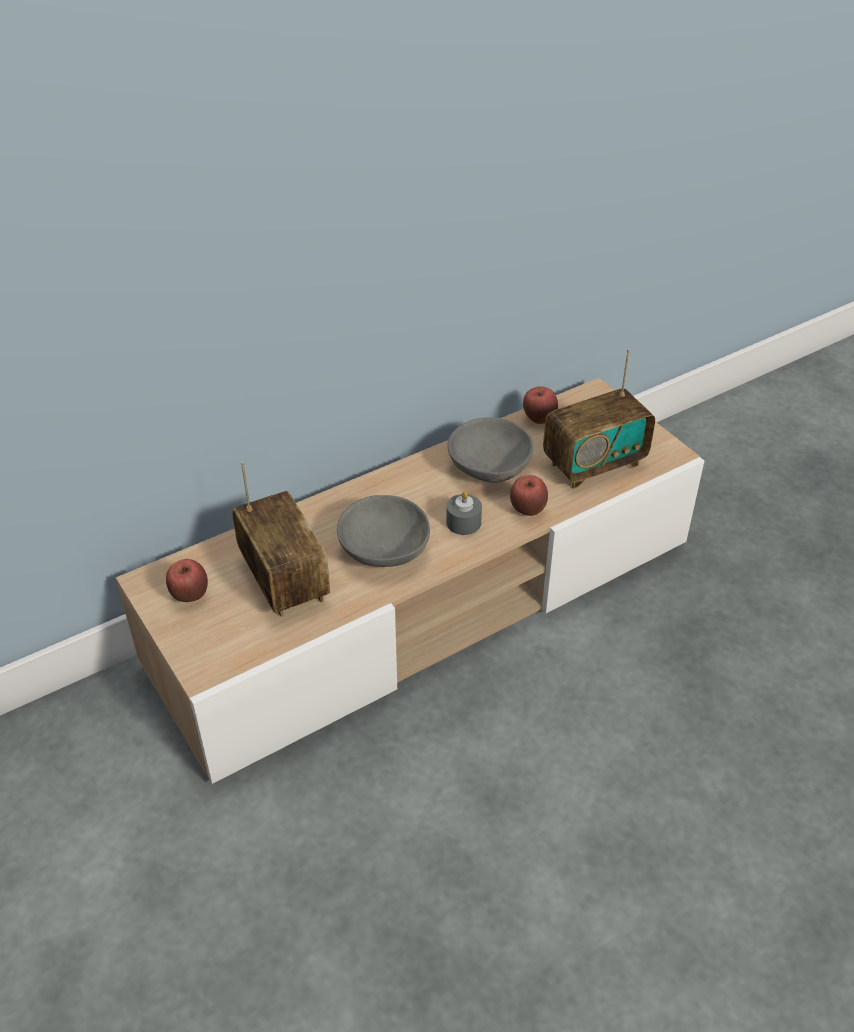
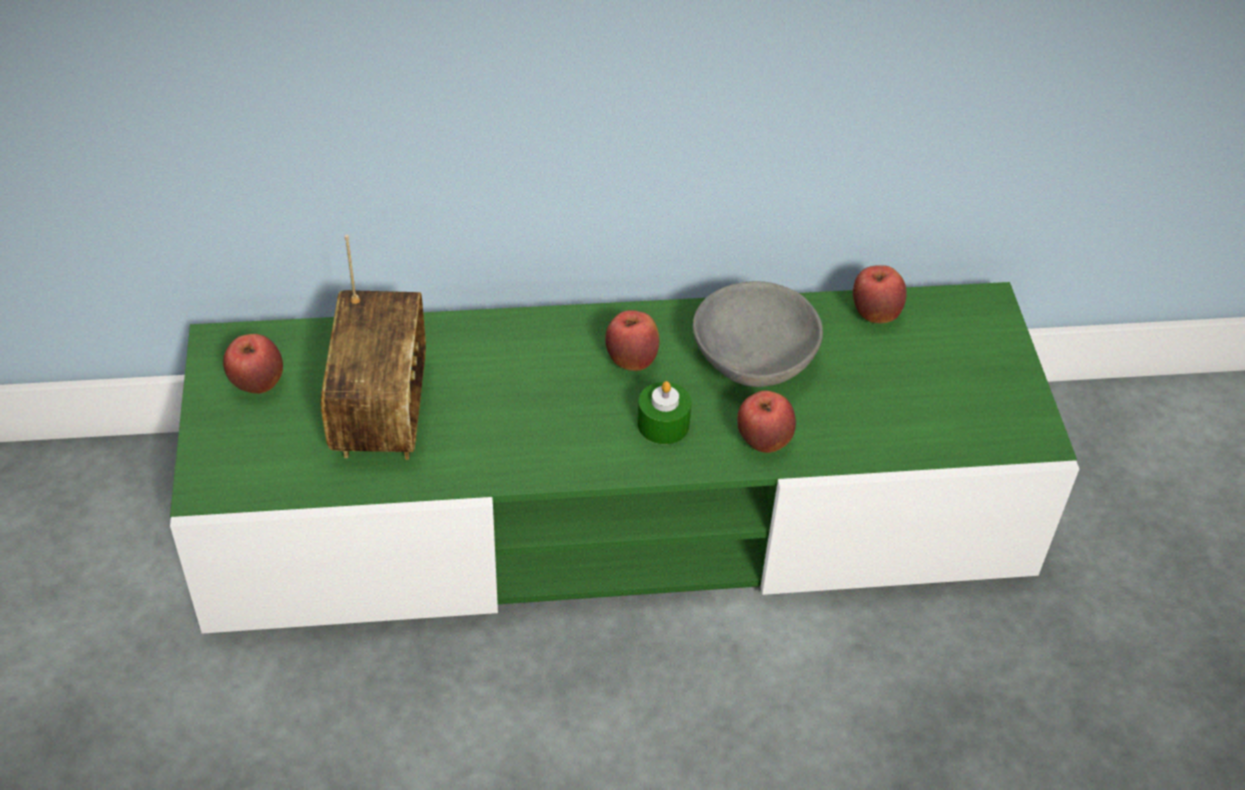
camera: 25 degrees right, 5 degrees up
(383, 551) = (530, 421): grey bowl -> none
(418, 494) = (631, 360): none -> apple
(427, 603) = (617, 511): beige tv stand -> green tv stand
(463, 522) = (663, 424): grey candle -> green candle
(594, 464) = (907, 411): radio -> none

